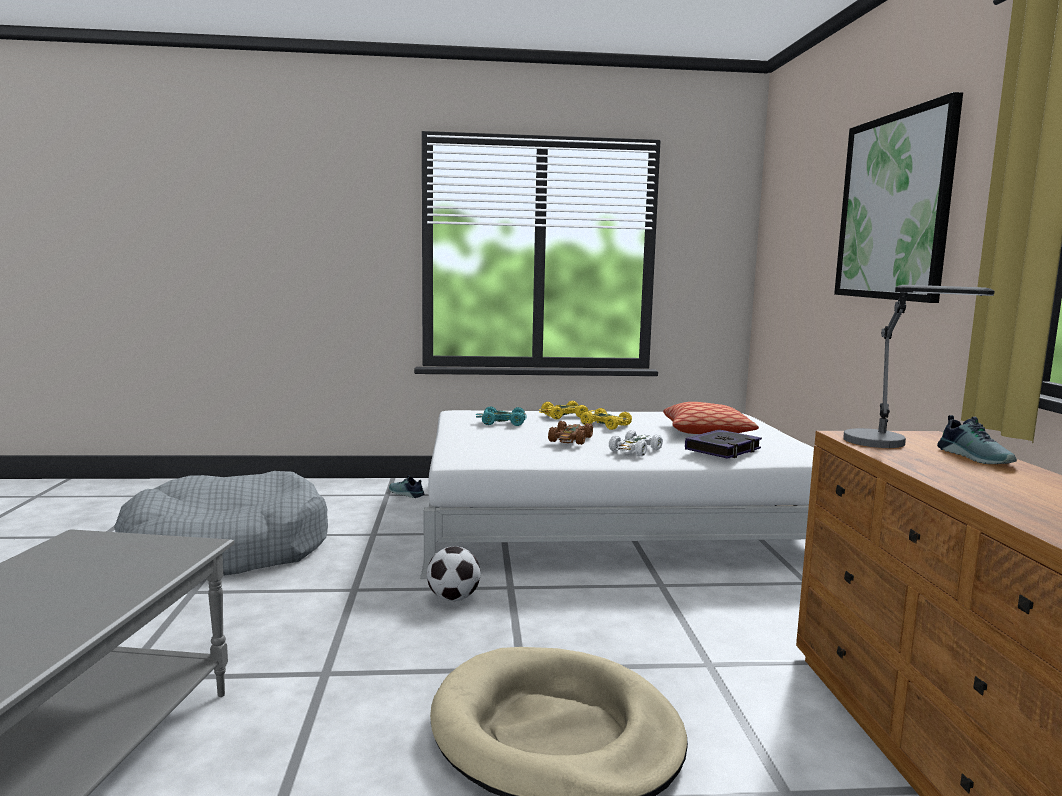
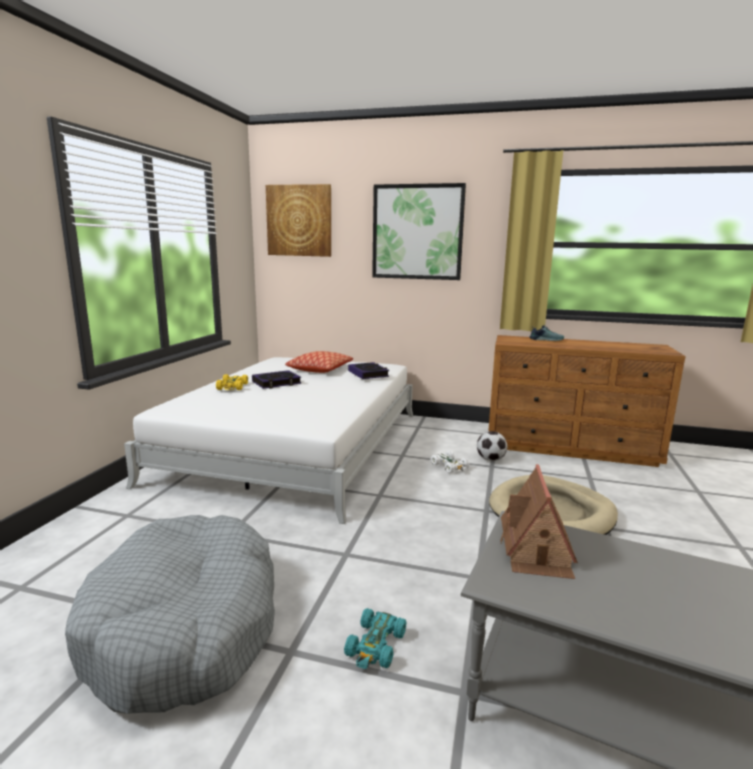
camera: 70 degrees left, 5 degrees up
(133, 553) = (536, 549): none -> toy house
(405, 494) = (139, 506): shoe -> none
(453, 598) = (386, 516): football -> football (490, 459)
(502, 422) = (225, 404): turquoise toy car -> turquoise toy car (376, 645)
(570, 440) = (305, 396): brown toy car -> none
(604, 425) = (276, 383): yellow toy car -> book
(635, 450) = (345, 388): white toy car -> white toy car (450, 466)
(789, 204) = (299, 221): none -> picture
(889, 445) = (525, 342): table lamp -> none

